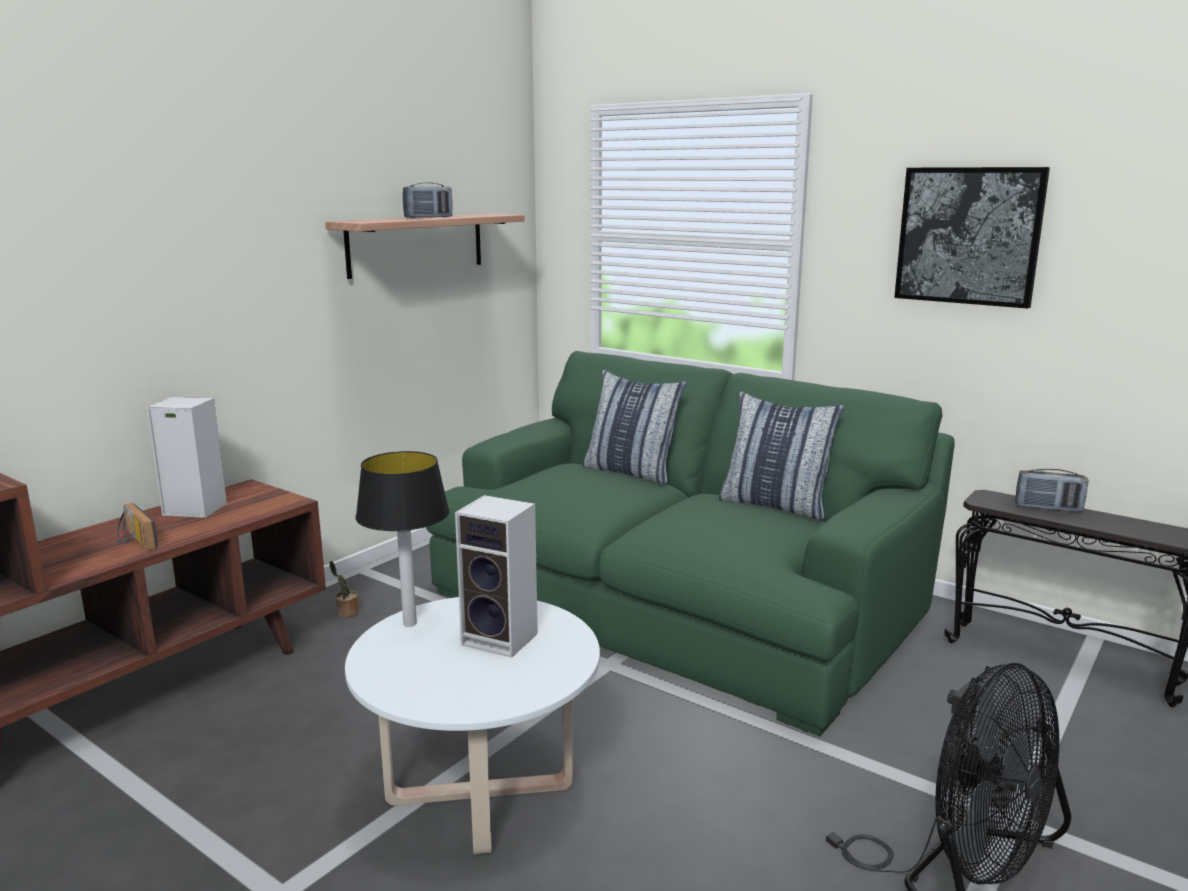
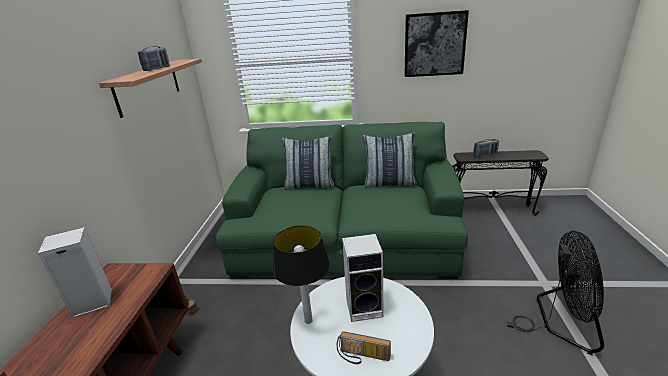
camera: 30 degrees left, 10 degrees up
(134, 541) = (74, 349): radio -> radio (362, 357)

